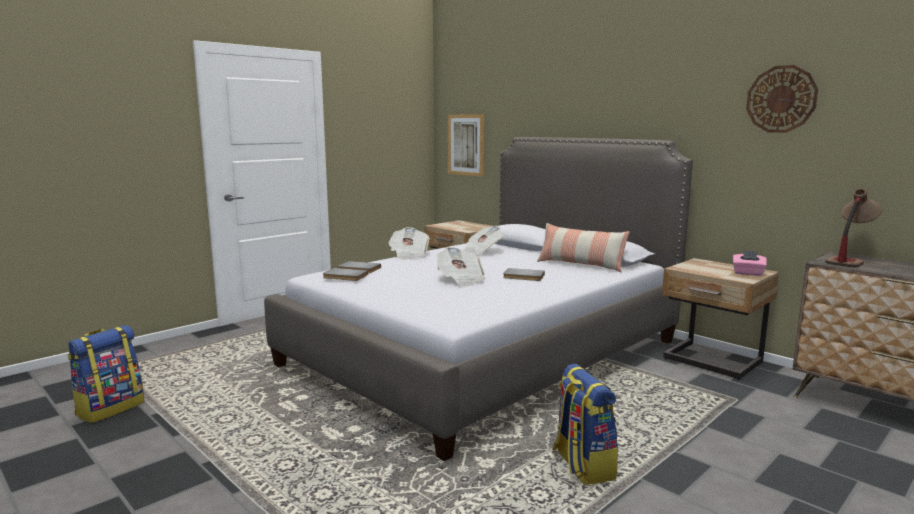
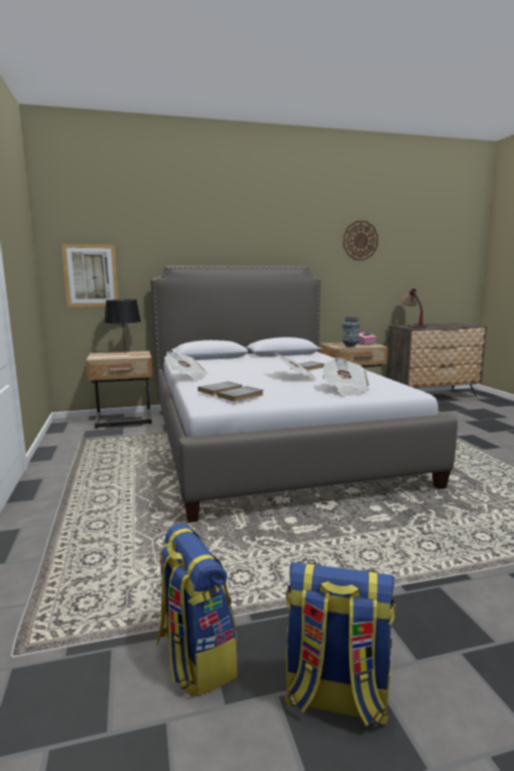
camera: 60 degrees left, 0 degrees up
(470, 226) = (125, 354): none -> black table lamp
(481, 252) = (215, 364): newspaper -> newspaper (345, 390)
(580, 265) = (294, 357): pillow -> none
(582, 465) = (463, 457): backpack -> backpack (335, 697)
(697, 270) = (350, 346): none -> vase

